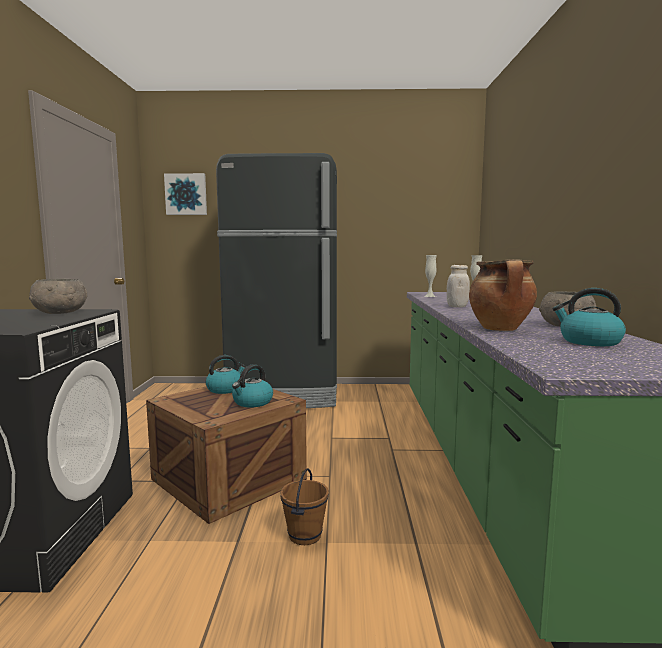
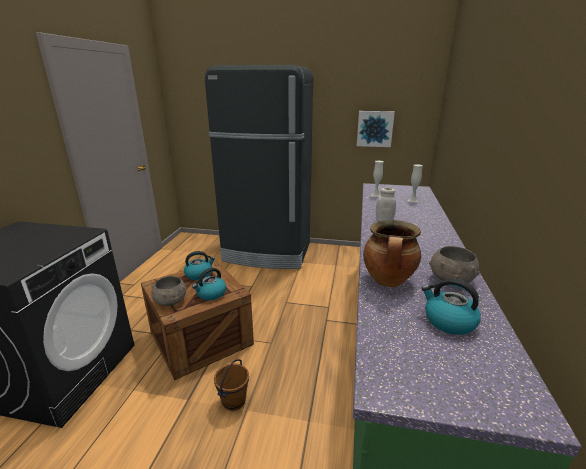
camera: 10 degrees right, 15 degrees up
(60, 313) = (61, 235): grey bowl -> grey bowl (170, 301)
(186, 194) = (193, 90): picture -> picture (374, 128)

